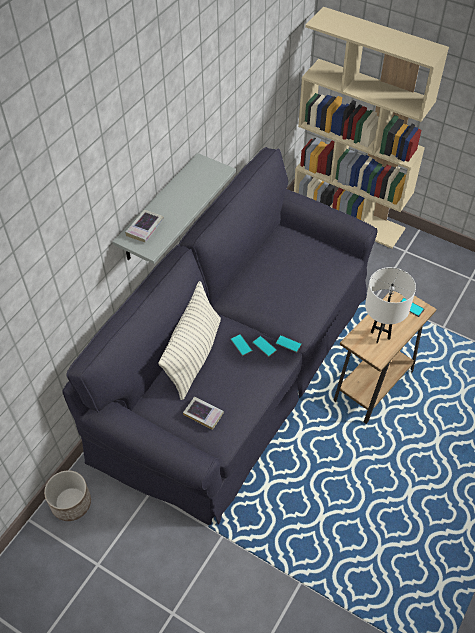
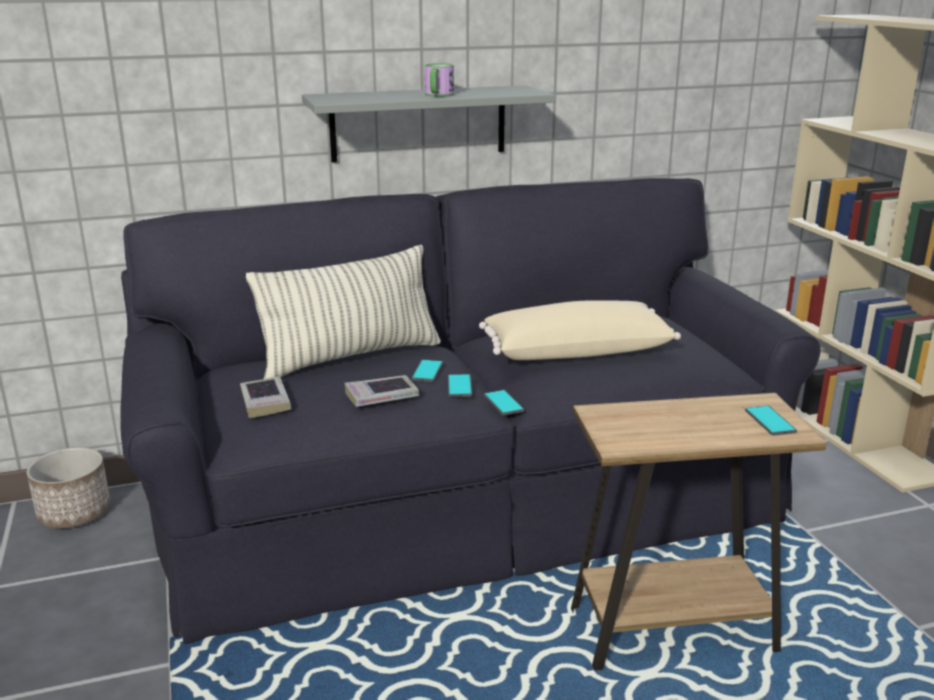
camera: 40 degrees right, 30 degrees down
(145, 228) = (355, 95): book -> book (381, 396)
(186, 204) = (438, 95): none -> mug
(283, 287) = (576, 351): none -> beige pillow
(380, 335) = (659, 425): white table lamp -> none

